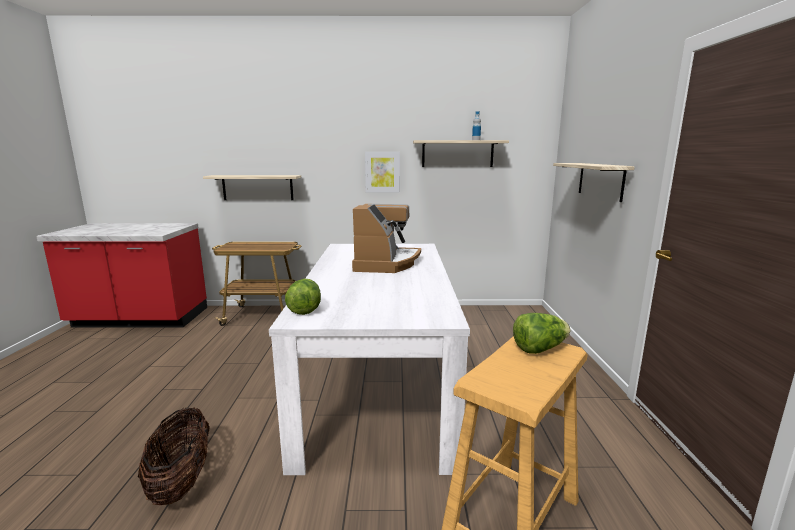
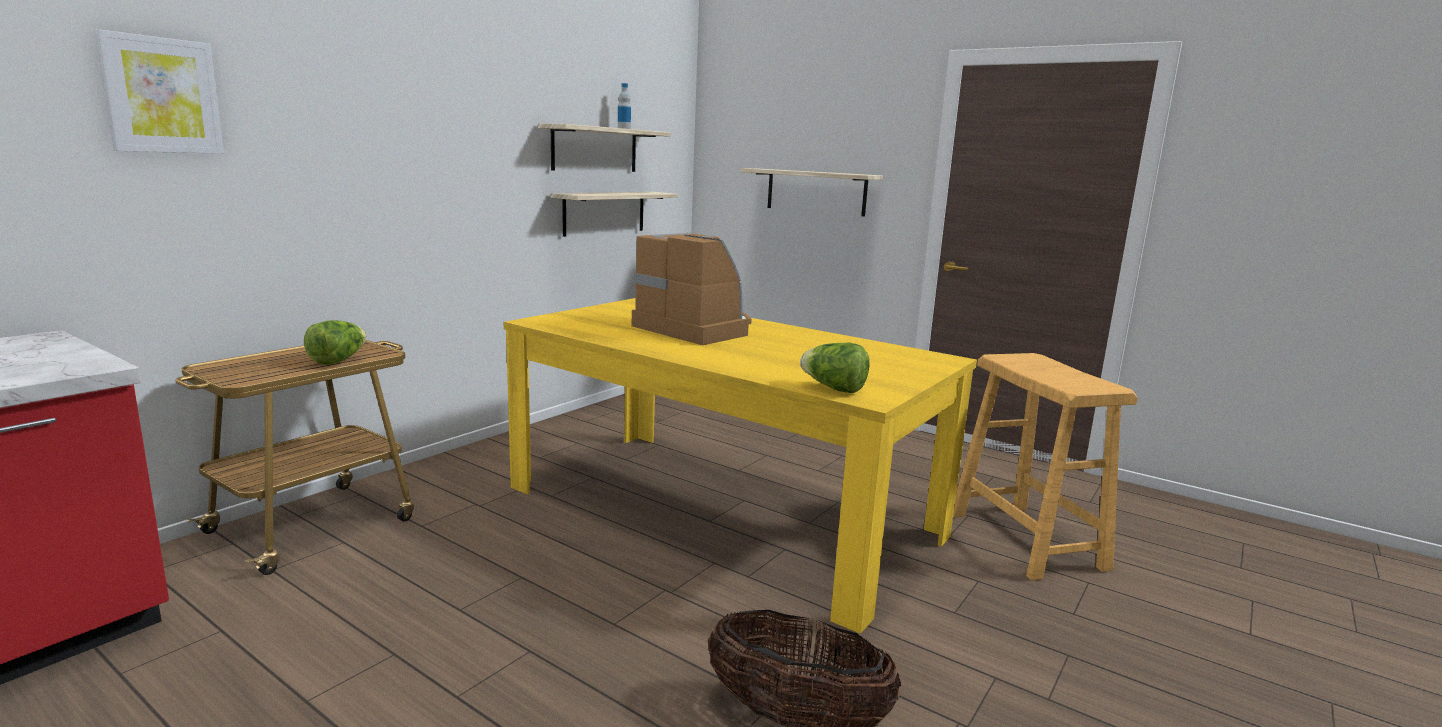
camera: 55 degrees left, 0 degrees up
(257, 187) = (239, 218): shelf -> shelf (604, 212)
(379, 380) = (721, 511): white dining table -> yellow dining table
(382, 172) = (494, 179): picture -> picture (161, 95)
(539, 349) = (1026, 361): lettuce -> lettuce (338, 360)

